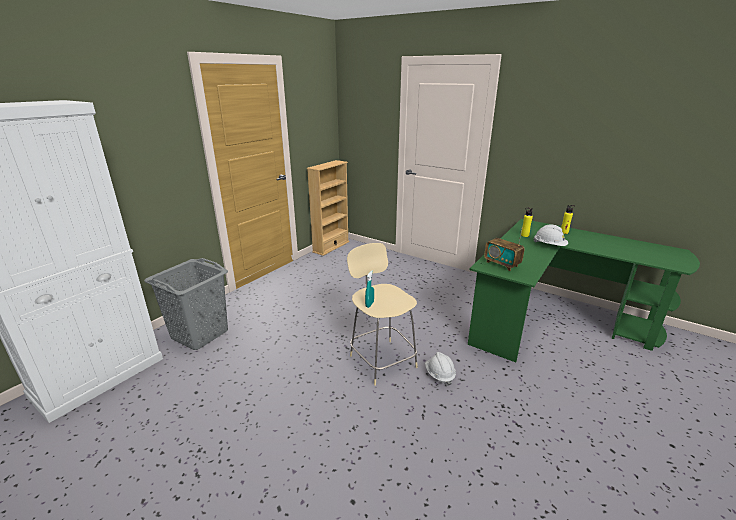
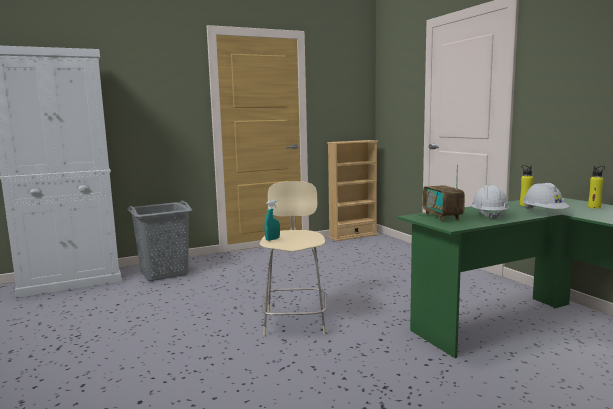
camera: 30 degrees right, 15 degrees down
(439, 375) = (342, 345): white hard hat -> white hard hat (488, 215)

